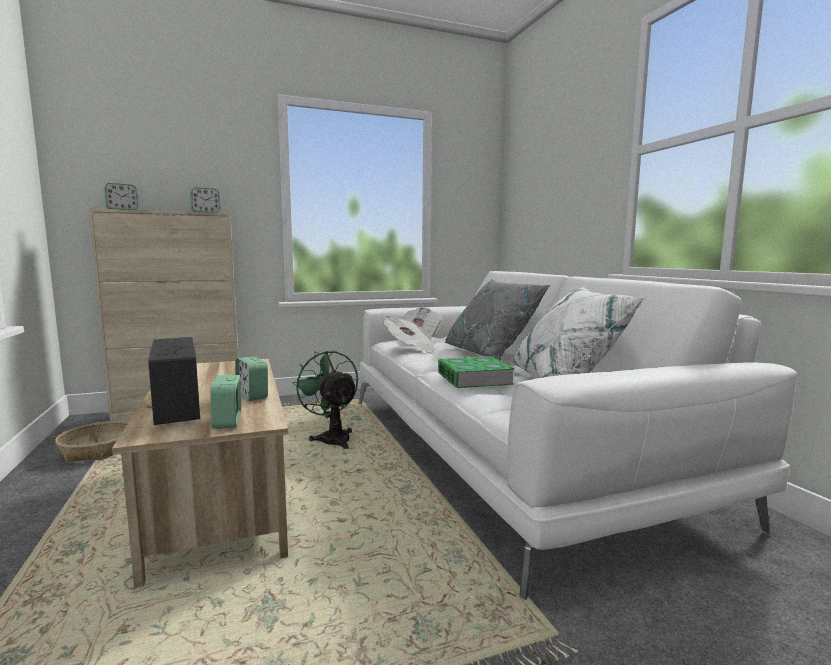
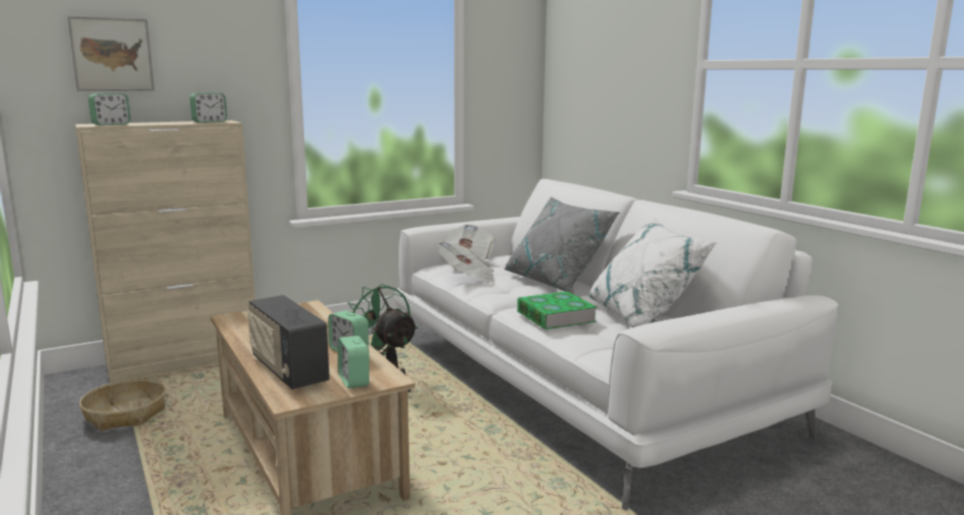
camera: 10 degrees left, 5 degrees up
(133, 158) = (112, 54): none -> picture

